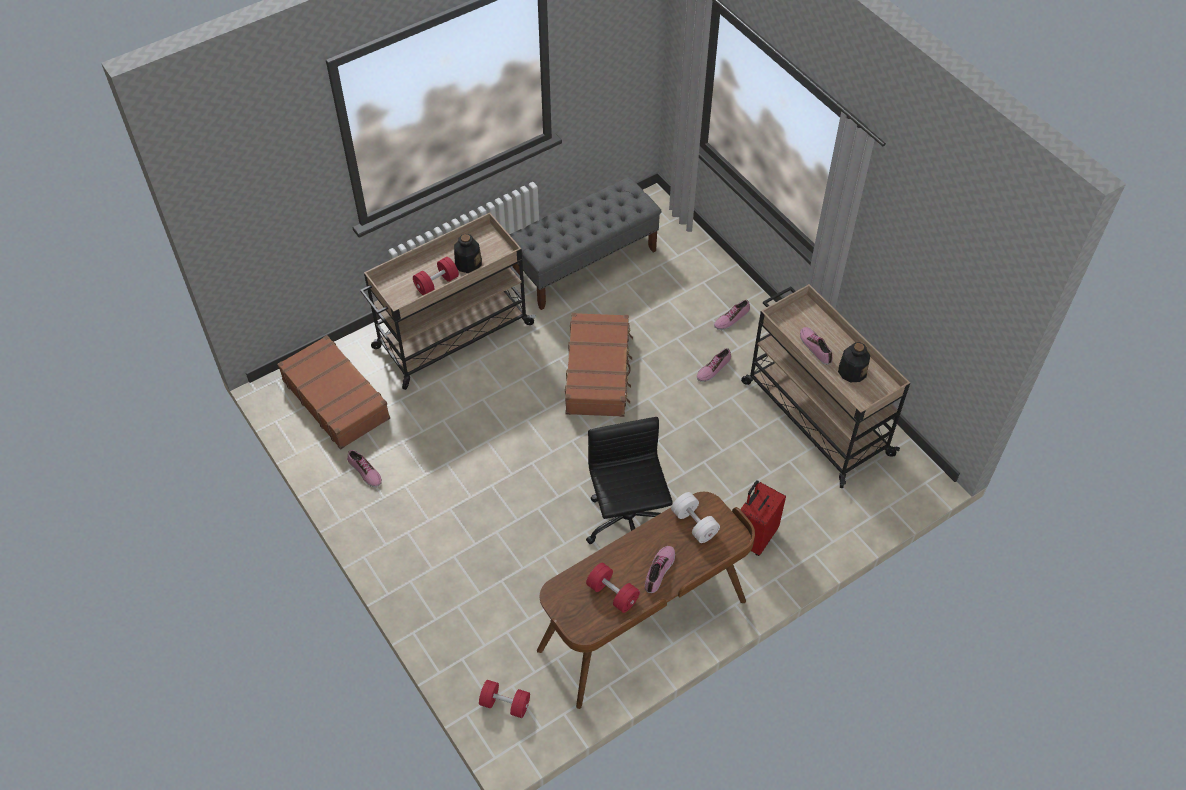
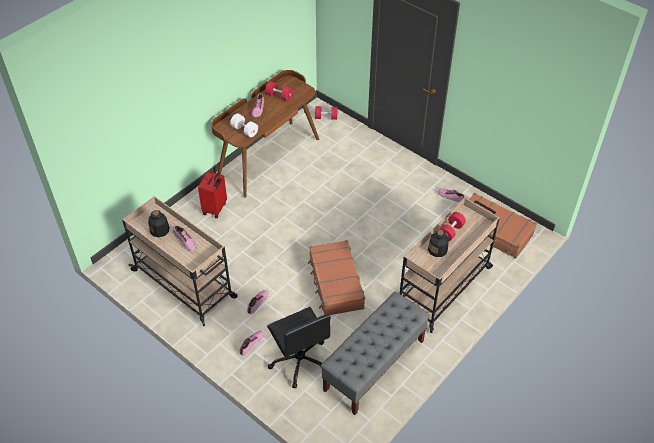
camera: 165 degrees right, 5 degrees down
(628, 523) = (289, 201): black office chair -> black office chair (300, 361)

